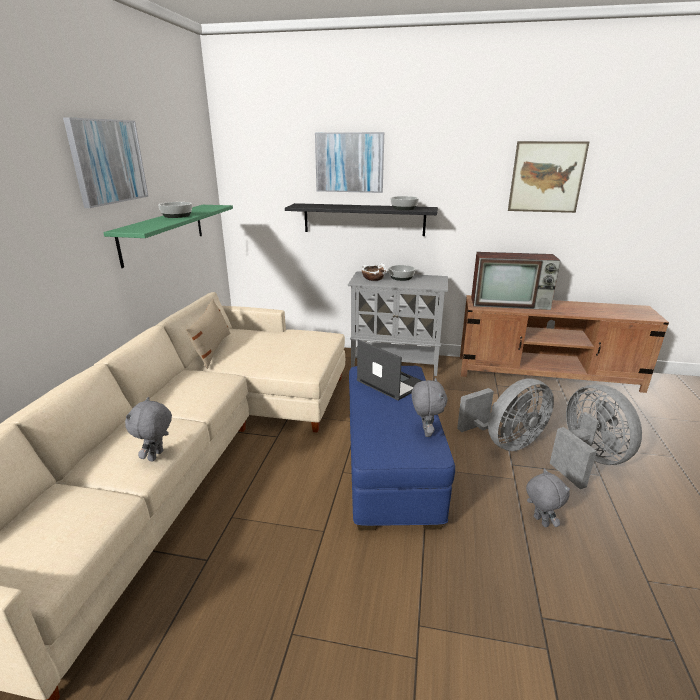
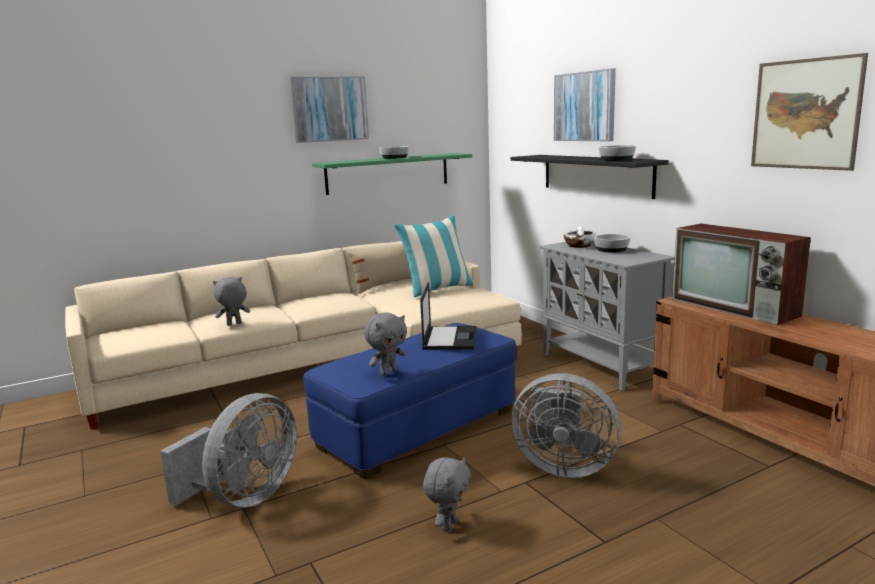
camera: 50 degrees right, 10 degrees down
(272, 341) = (437, 289): none -> pillow
(586, 460) = (620, 525): grey fan -> grey fan (245, 497)

